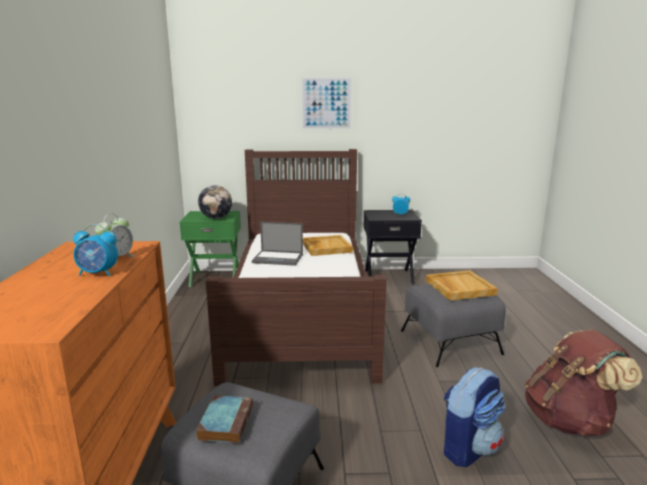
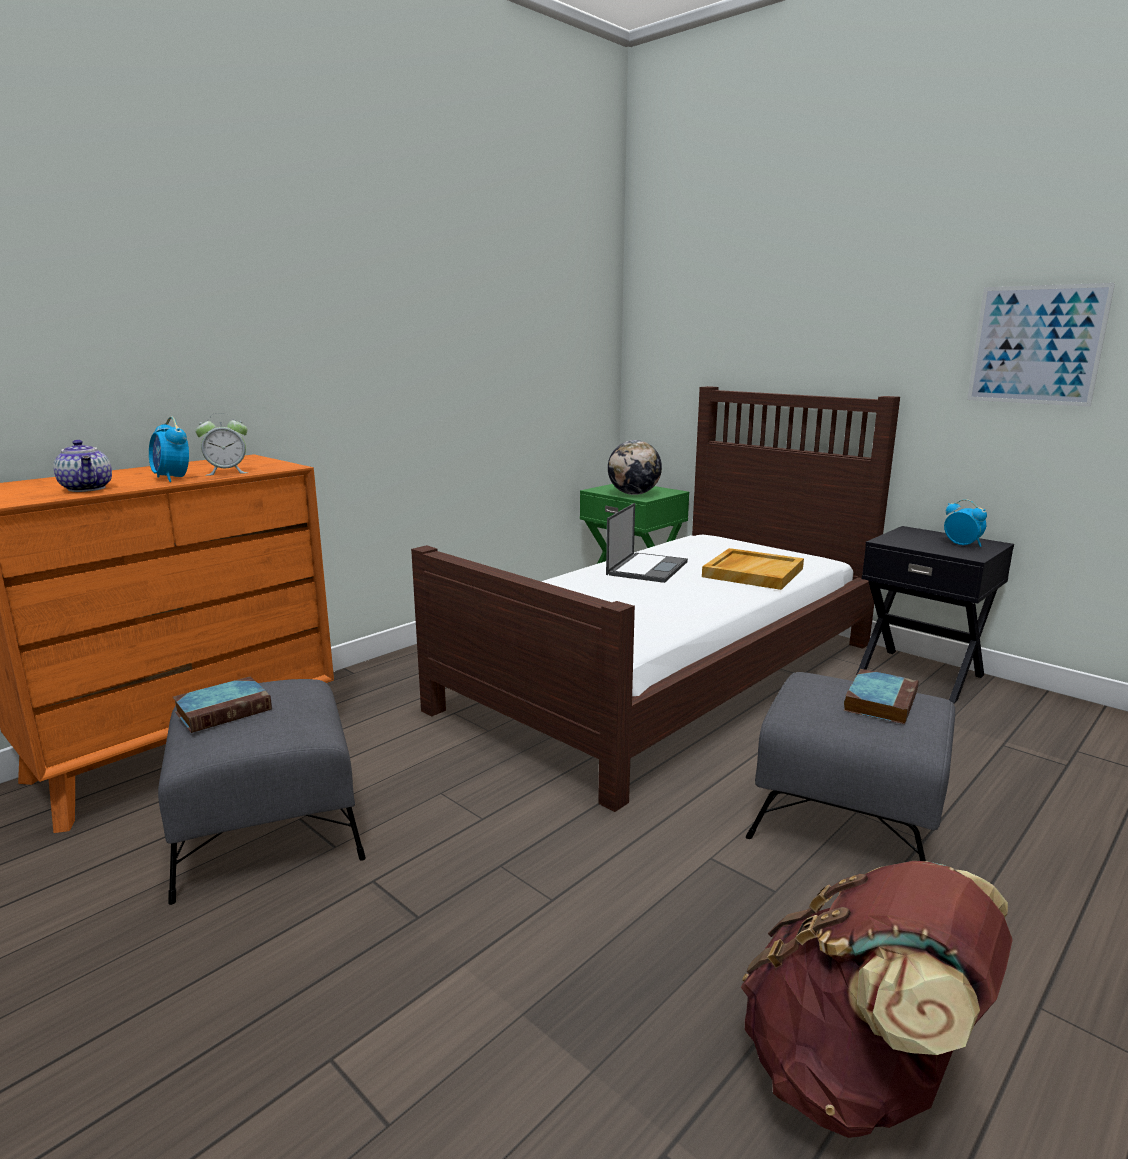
camera: 45 degrees right, 0 degrees up
(65, 298) = (88, 488): none -> teapot
(278, 258) = (647, 568): laptop -> laptop turned 120 degrees counterclockwise
(326, 103) = (851, 302): picture -> picture (1036, 345)
(459, 287) = (880, 701): beige tray -> book
(468, 448) = (575, 970): backpack -> none

